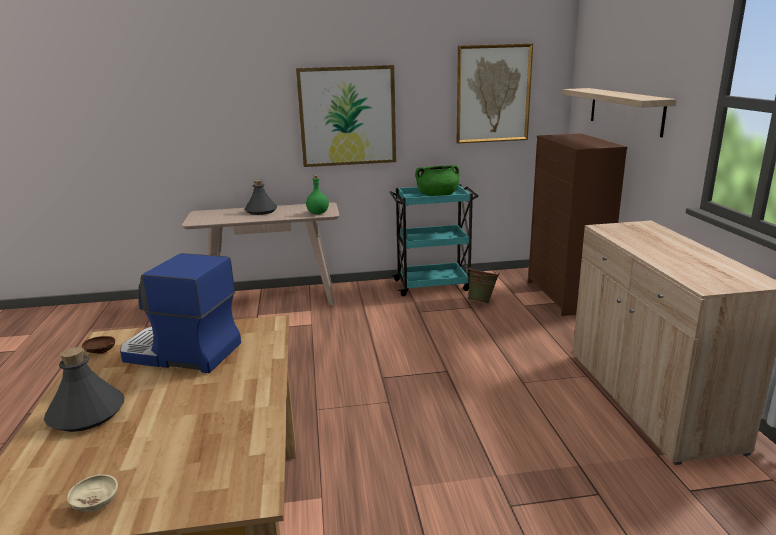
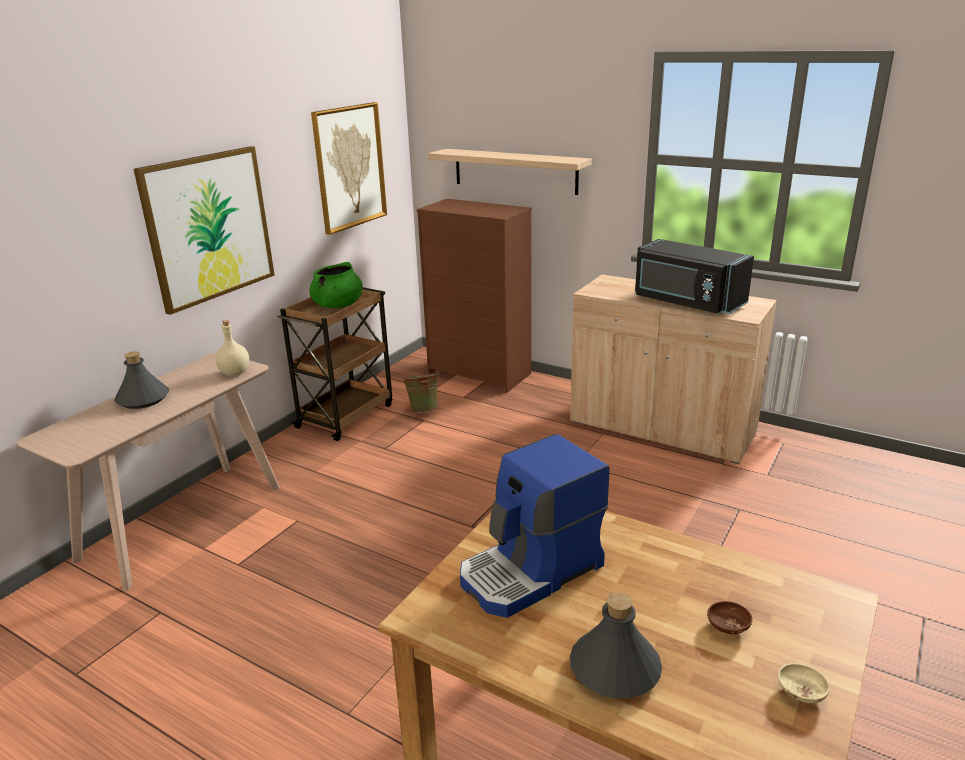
camera: 50 degrees left, 5 degrees up
(100, 352) = (455, 629): brown bowl -> brown bowl (727, 627)
(318, 213) = (235, 373): green bottle -> beige bottle
(433, 285) = (346, 415): turquoise cart -> brown cart
(672, 258) = (686, 302): none -> black microwave

